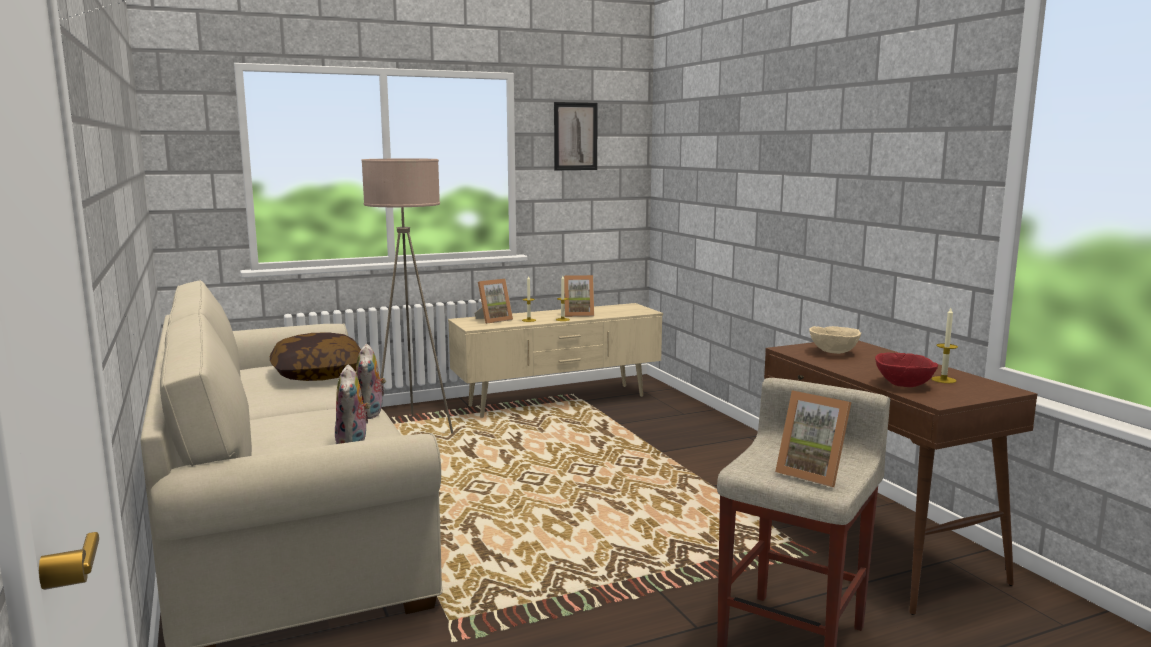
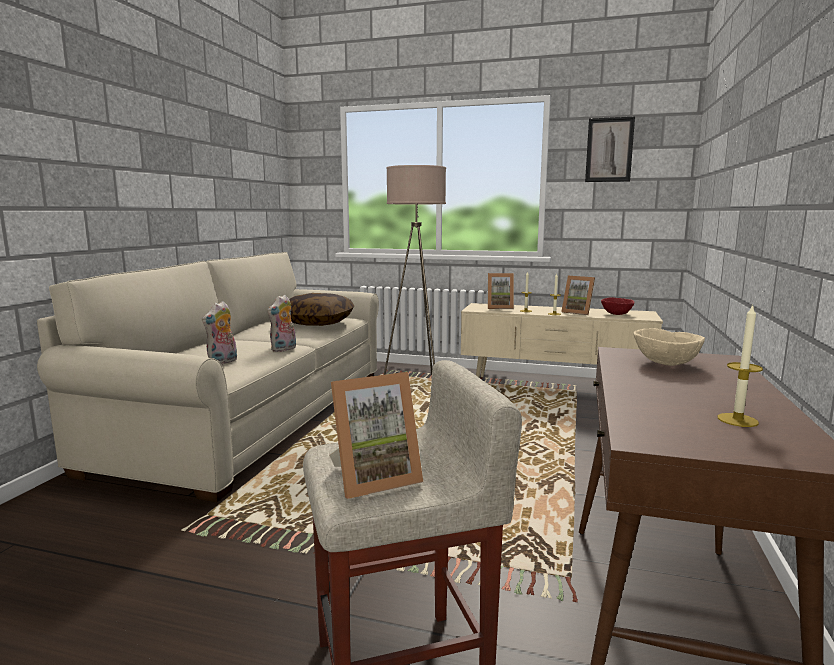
camera: 40 degrees right, 0 degrees up
(813, 473) = (374, 478): picture frame -> picture frame turned 105 degrees counterclockwise
(903, 385) = (651, 410): red bowl -> red bowl (616, 314)

